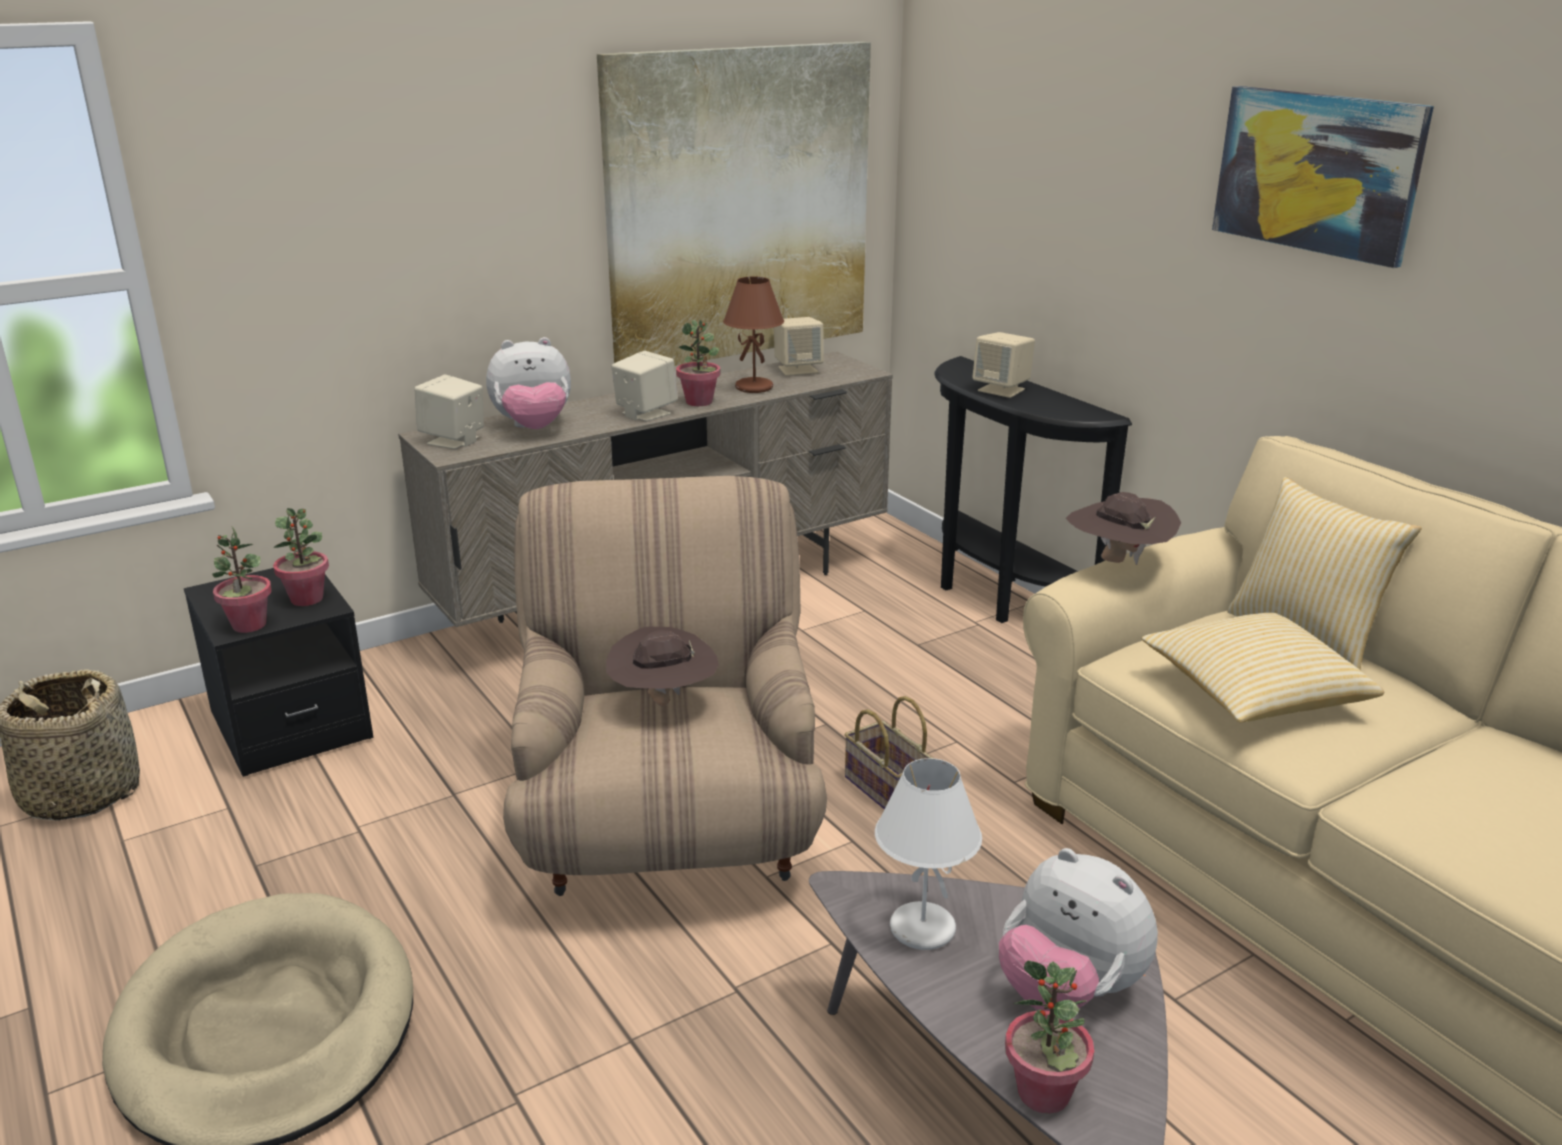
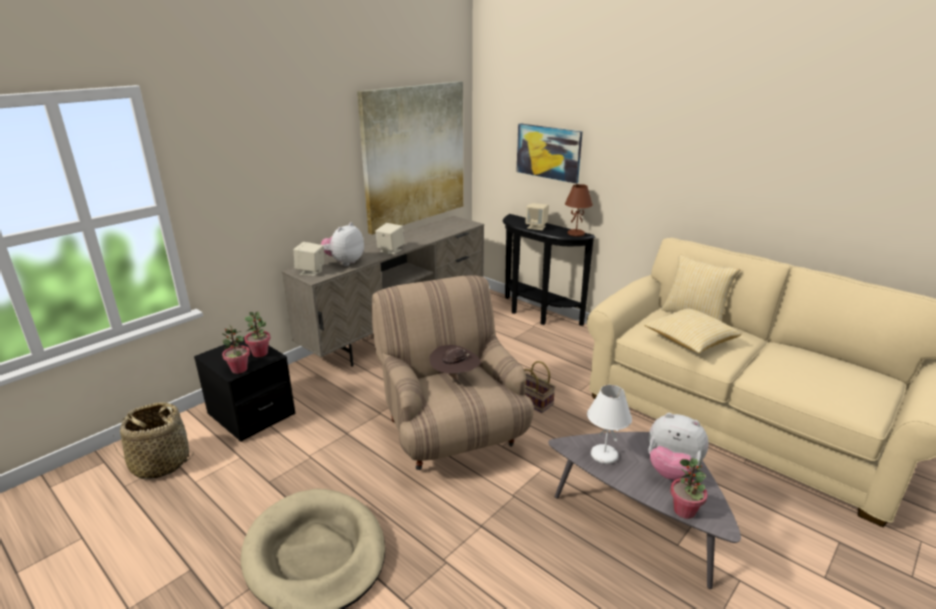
camera: 15 degrees left, 0 degrees up
(533, 428) = (344, 262): plush toy -> plush toy turned 150 degrees clockwise
(699, 402) = (410, 243): potted plant -> none
(755, 387) = (430, 234): brown table lamp -> brown table lamp (576, 234)
(798, 370) = (443, 225): beige speaker -> none
(1117, 561) = (619, 294): brown hat -> none
(1317, 172) = (675, 132): picture -> picture (548, 152)

